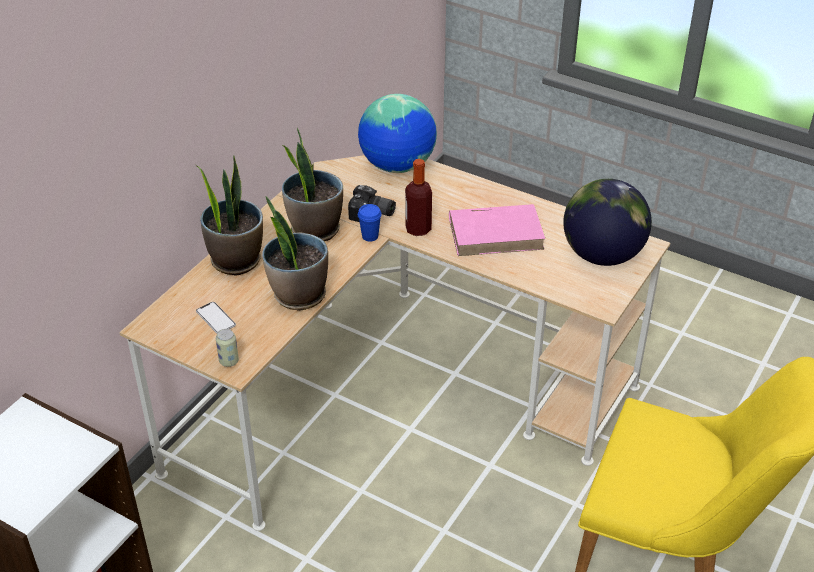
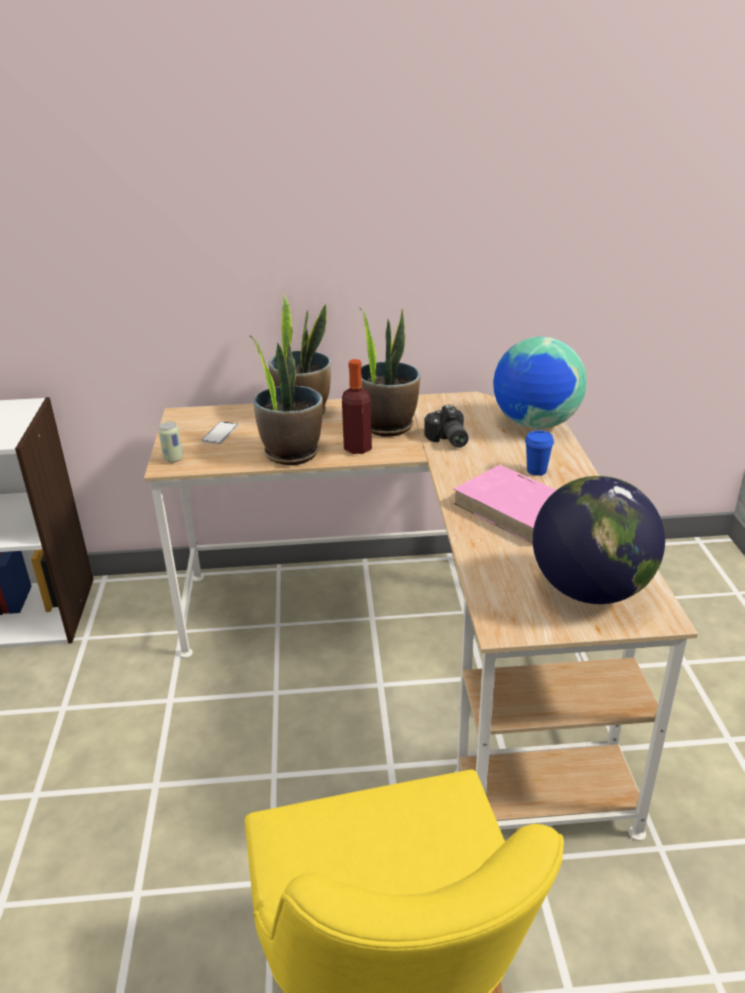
camera: 55 degrees right, 10 degrees down
(370, 236) = (415, 451): blue cup -> blue cup (536, 471)
(418, 229) = (461, 469): bottle -> bottle (357, 448)

